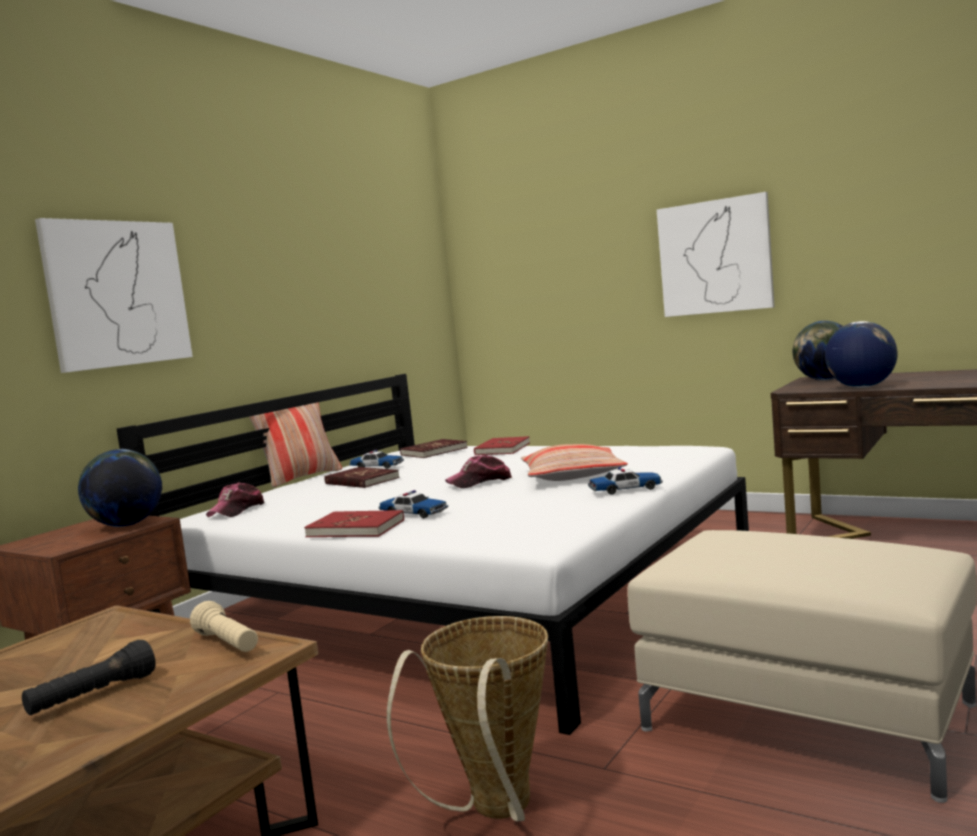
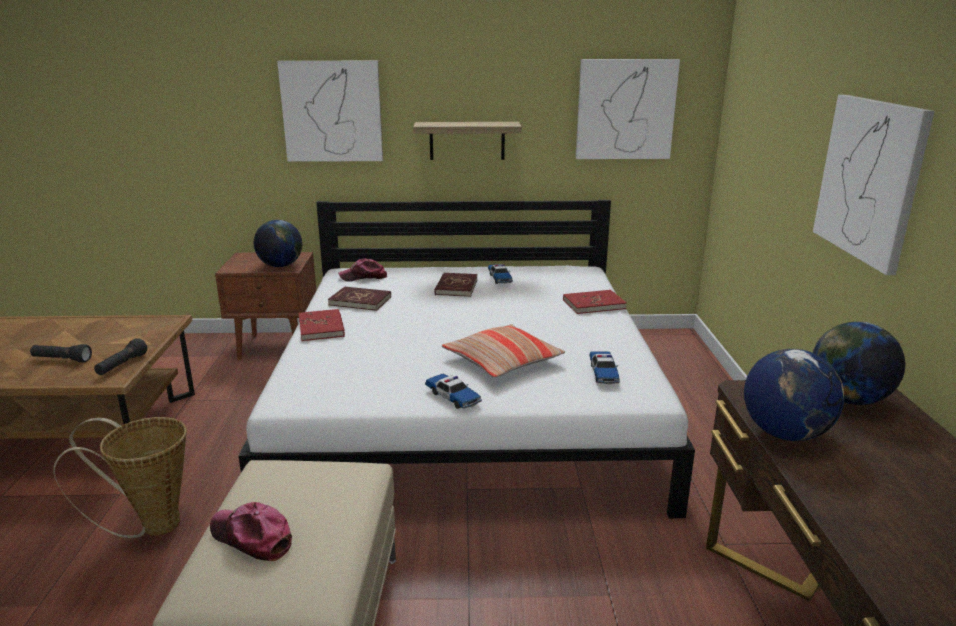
camera: 55 degrees right, 15 degrees up
(227, 644) = (122, 365): beige flashlight -> black flashlight
(272, 323) = (467, 140): none -> shelf
(301, 478) = (462, 264): pillow -> none
(392, 280) = (625, 109): none -> picture
(413, 513) = (363, 334): toy car -> toy car (603, 373)
(434, 451) = (561, 281): red book -> red book (360, 301)
(480, 482) = (463, 330): cap -> cap (252, 538)

